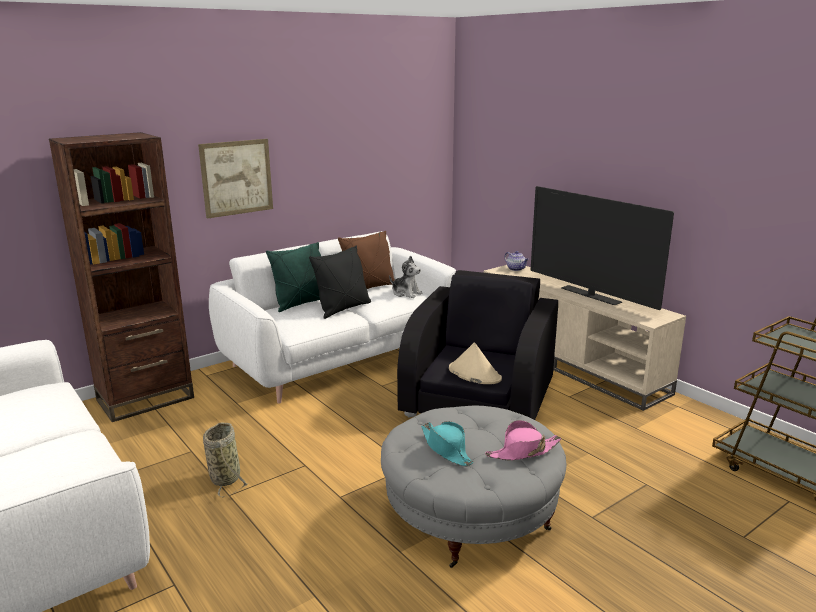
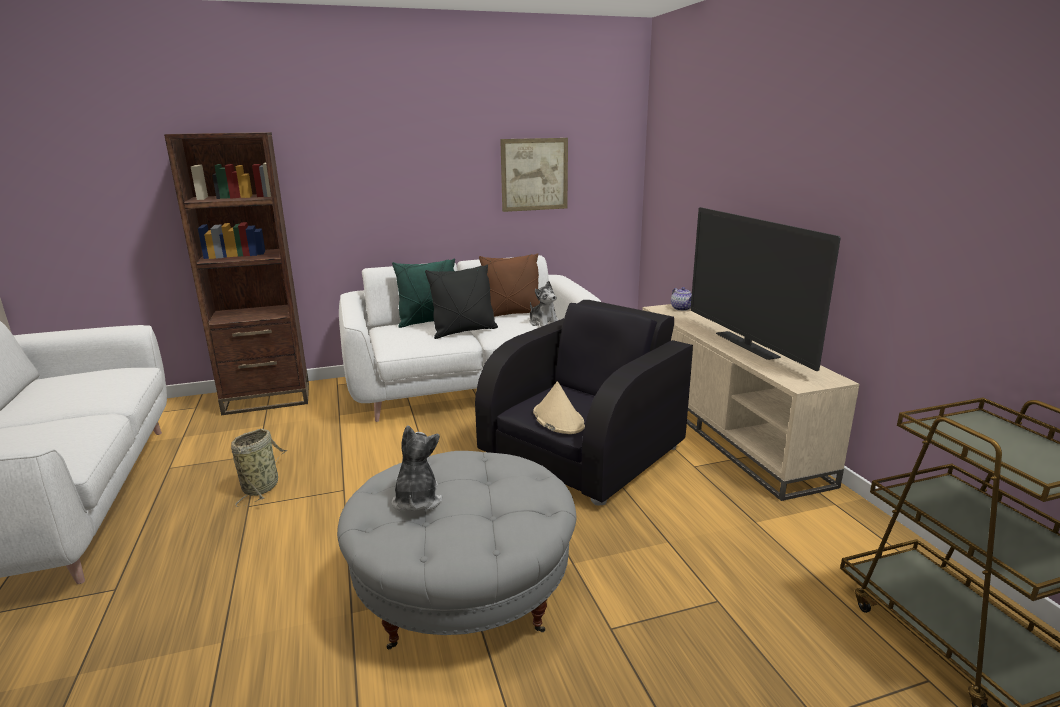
camera: 20 degrees right, 0 degrees up
(236, 177) = (378, 186): picture -> picture (534, 174)
(446, 449) = (417, 500): turquoise hat -> plush toy
(523, 451) = (502, 522): pink hat -> none

